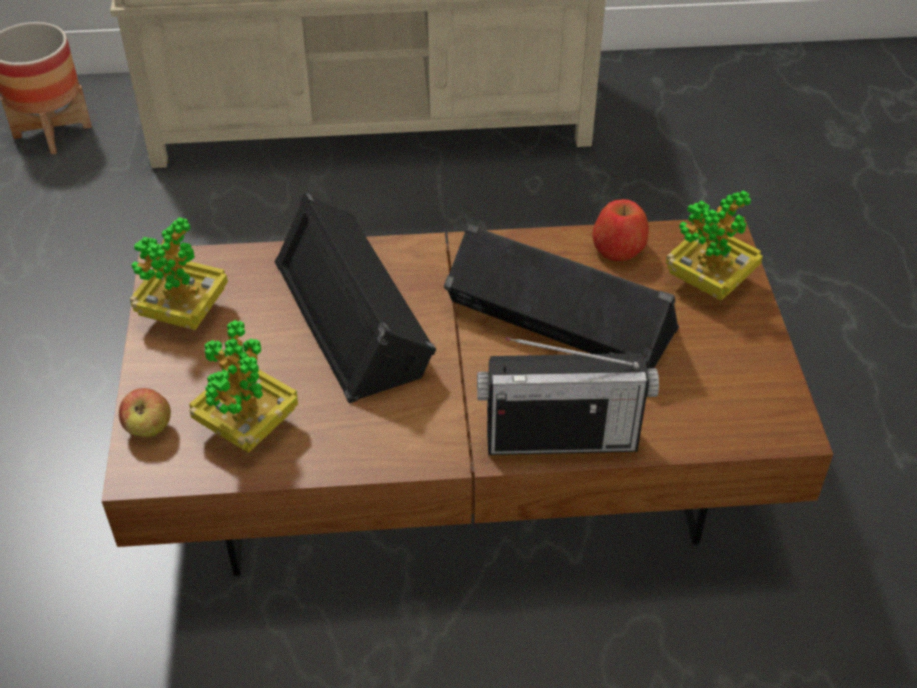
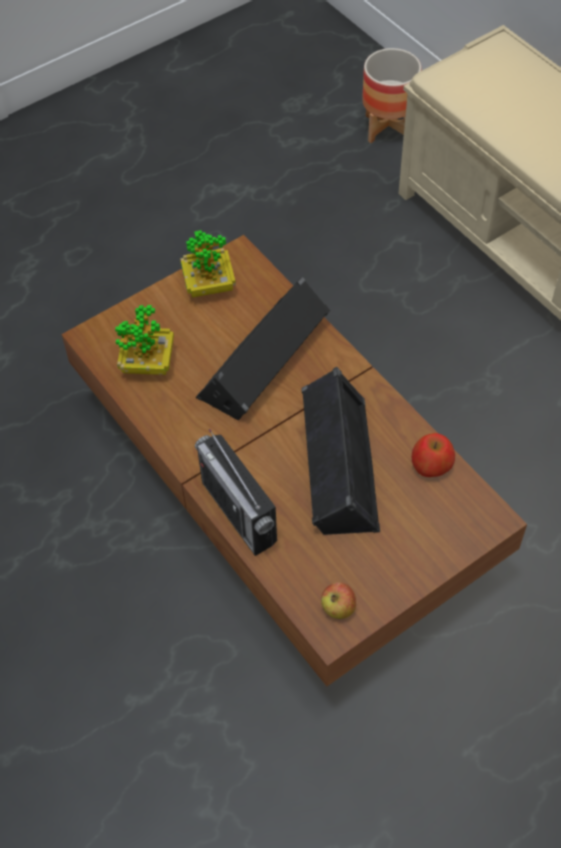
camera: 60 degrees right, 10 degrees up
(149, 428) = (118, 322): apple -> apple (338, 608)
(709, 282) = (438, 531): potted plant -> none

